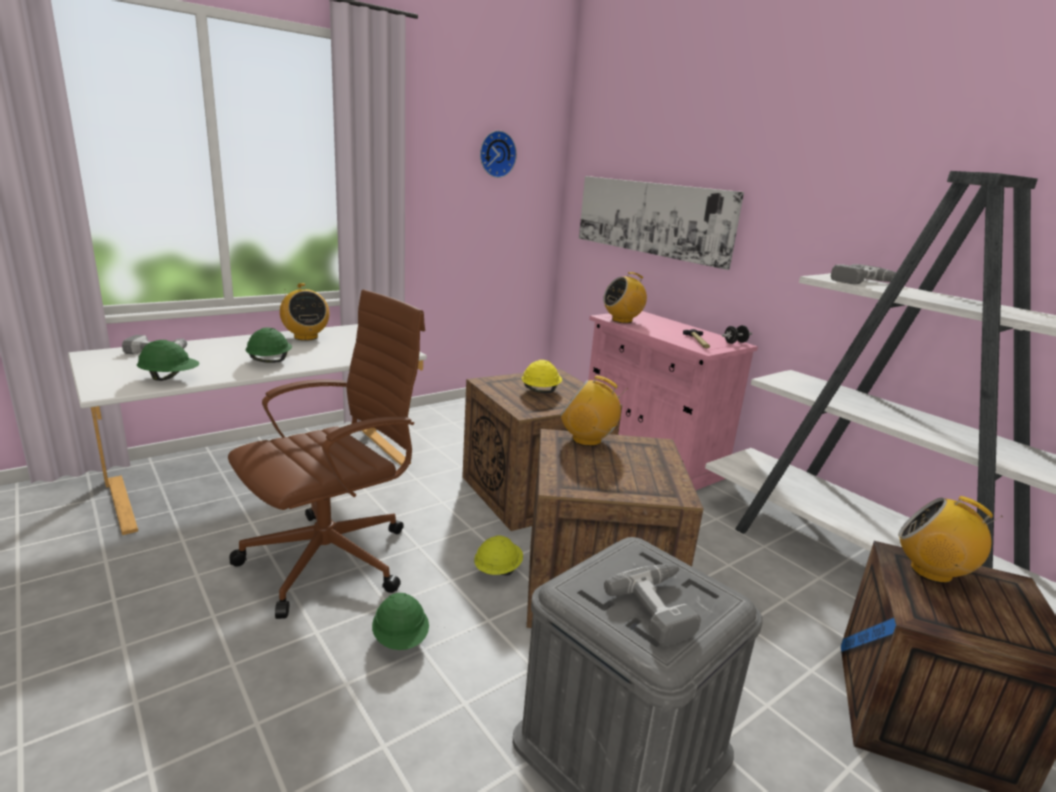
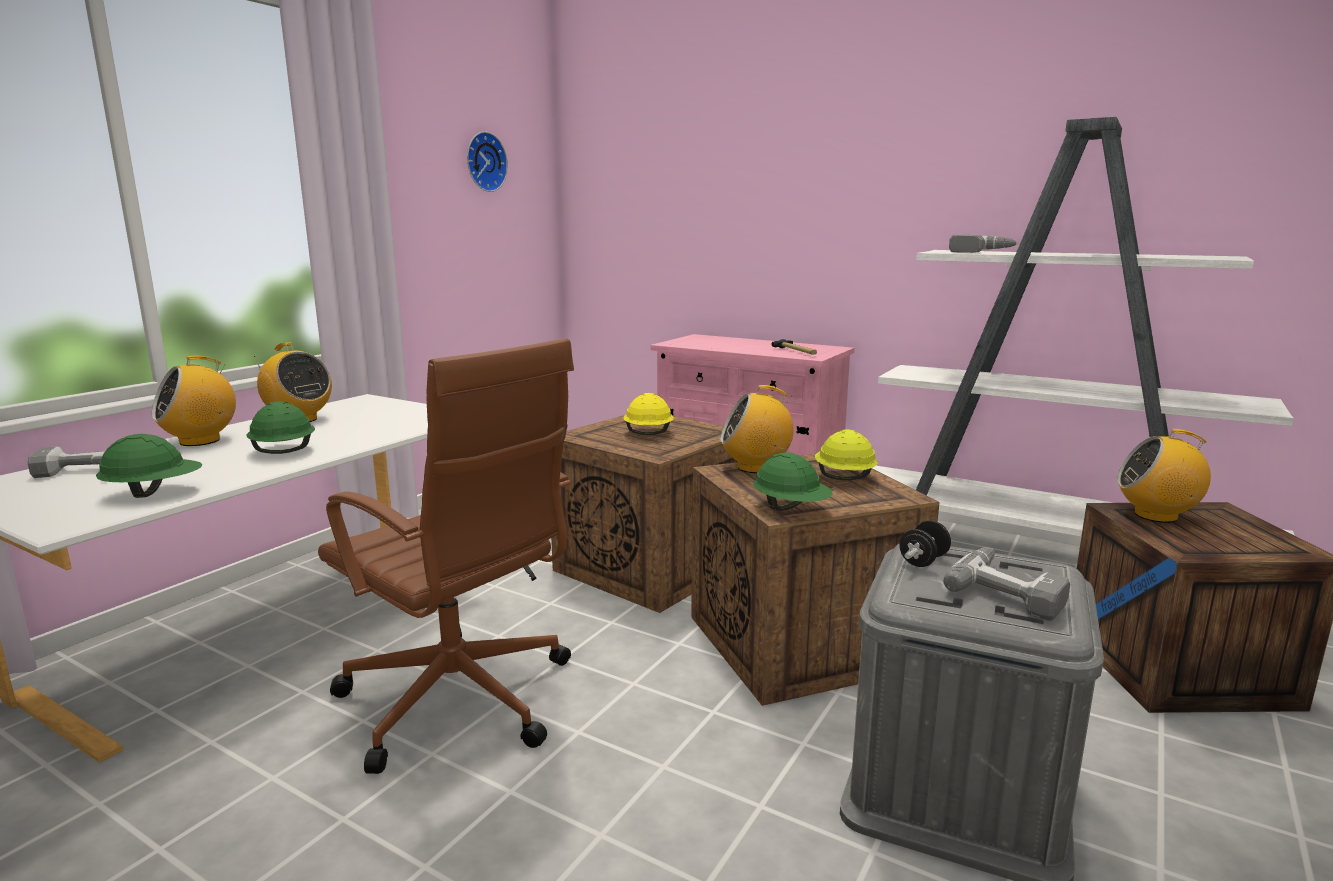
camera: 20 degrees left, 5 degrees down
(333, 559) = (461, 702): brown office chair -> brown office chair turned 105 degrees clockwise
(401, 639) = (627, 763): green hard hat -> green hard hat (791, 509)
(497, 570) = (679, 657): yellow hard hat -> yellow hard hat (844, 478)
(622, 320) = (692, 344): radio -> radio (200, 441)
(652, 218) = (692, 223): picture -> none
(735, 342) = (830, 347): black dumbbell -> black dumbbell (923, 561)

